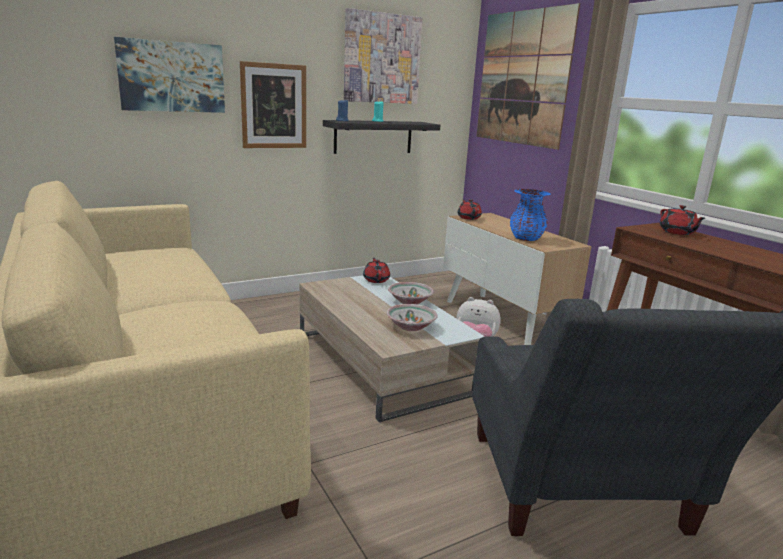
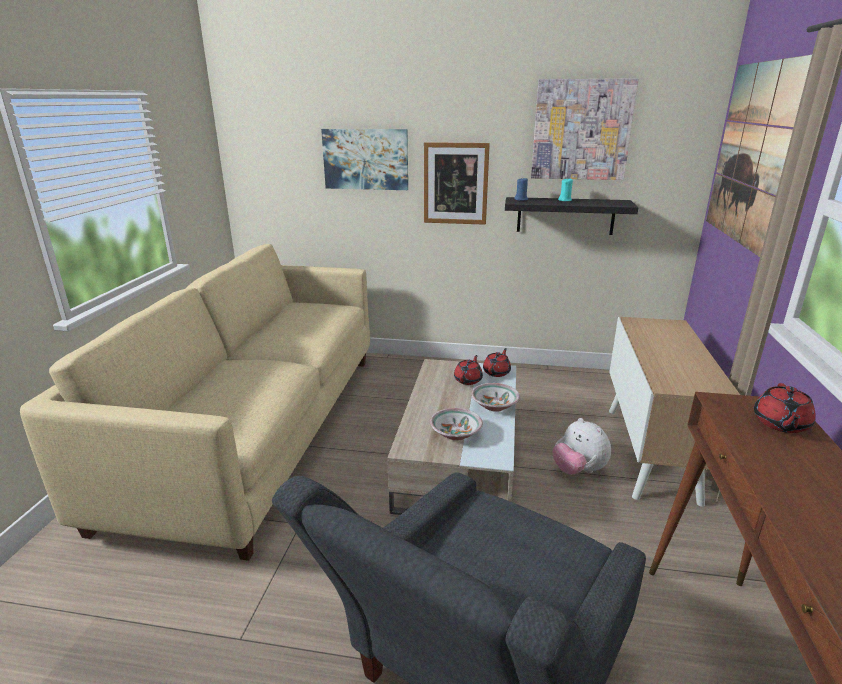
camera: 40 degrees right, 5 degrees up
(468, 218) = (640, 323): red teapot -> red teapot (468, 380)
(526, 238) = (664, 367): blue vase -> none

